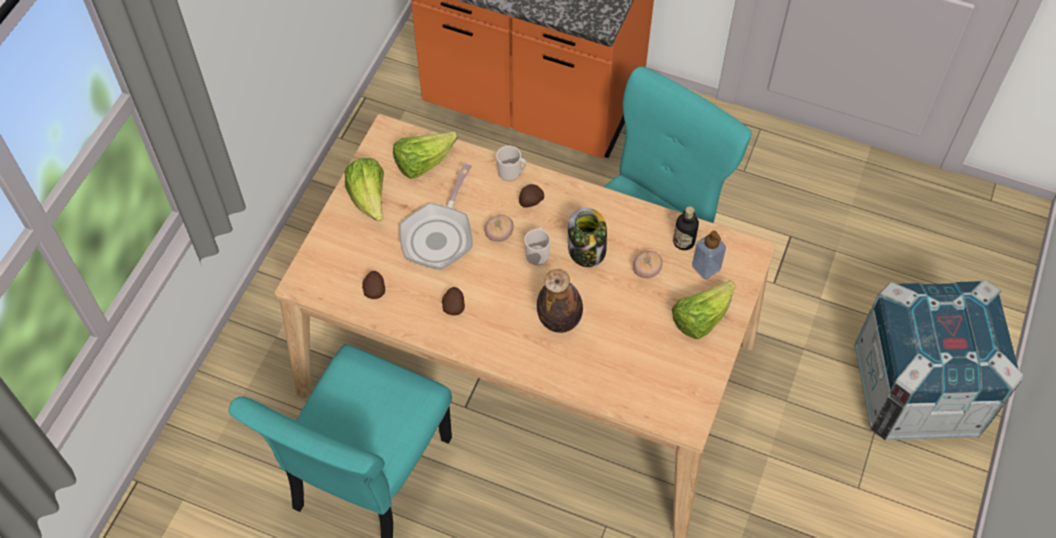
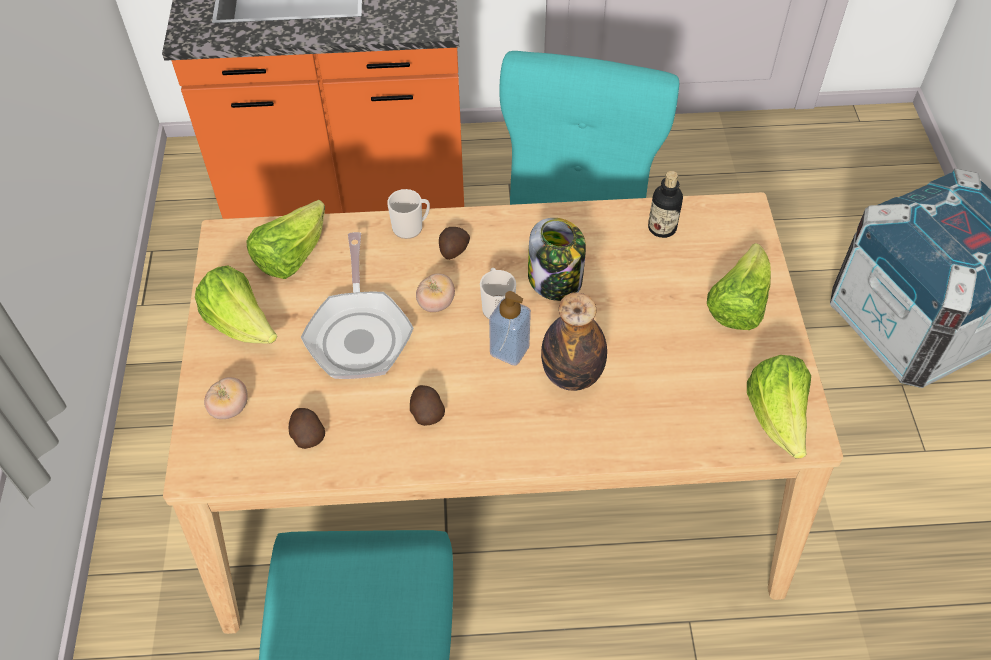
camera: 25 degrees left, 5 degrees down
(646, 271) = (640, 276): tomato -> tomato (230, 408)
(676, 404) = (777, 417): none -> lettuce
(706, 267) = (705, 246): soap dispenser -> soap dispenser (509, 350)

